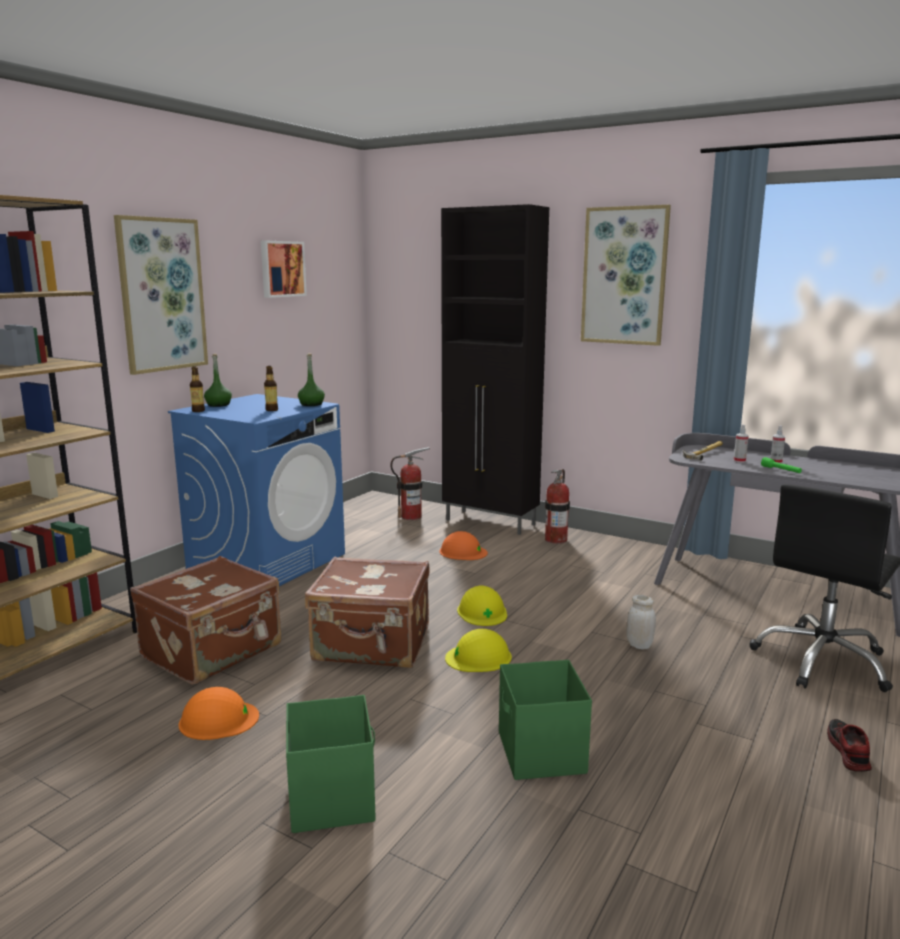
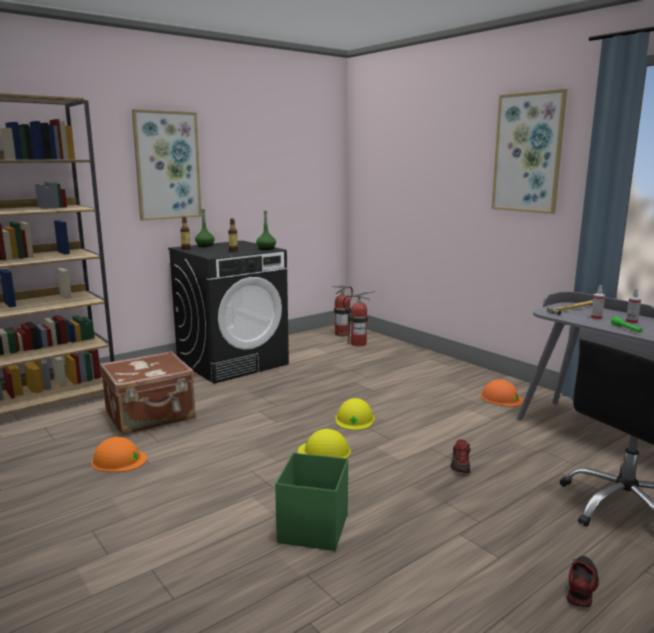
camera: 20 degrees right, 0 degrees up
(267, 561) = (233, 362): blue washing machine -> black washing machine
(281, 269) = (269, 149): picture -> none
(332, 798) = (146, 525): green storage box -> none
(372, 645) = (256, 429): brown suitcase -> none
(463, 552) = (376, 374): orange hard hat -> orange hard hat (501, 398)
(491, 522) = (417, 355): black cabinet -> none
(556, 539) = (459, 374): fire extinguisher -> fire extinguisher (342, 334)
(639, 645) = (461, 464): white jar -> shoe

